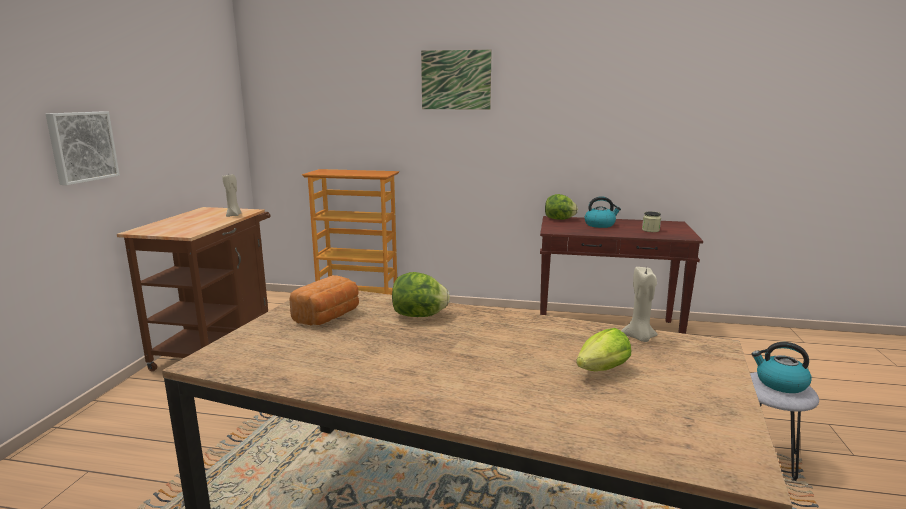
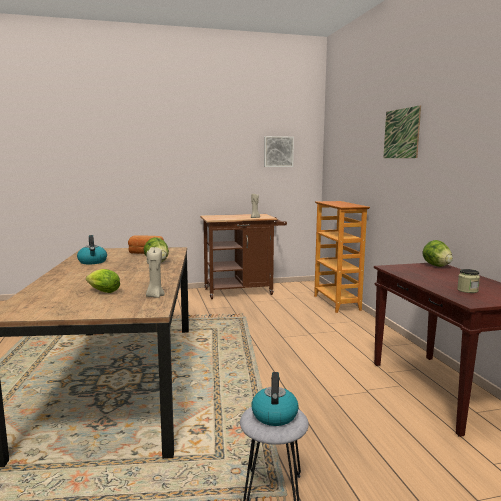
camera: 65 degrees right, 5 degrees down
(81, 146) = (191, 172): picture -> picture (278, 151)
(600, 225) = (446, 276): kettle -> kettle (92, 262)

